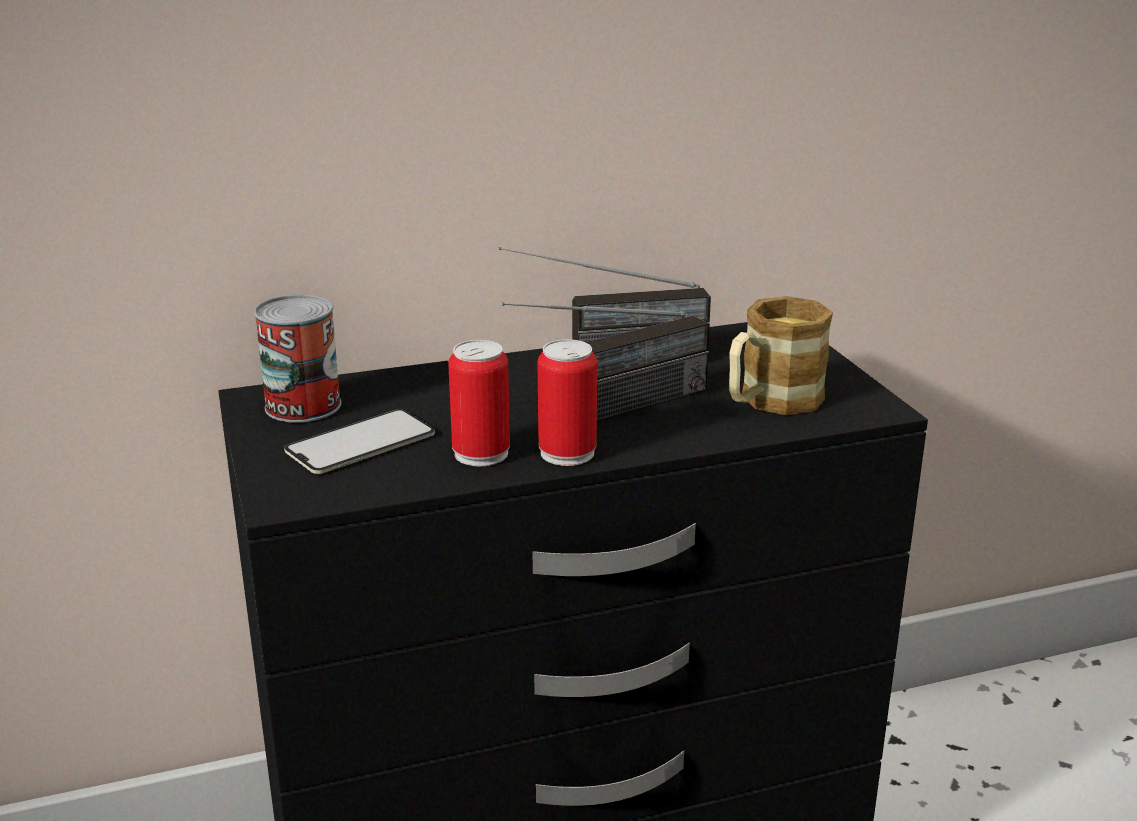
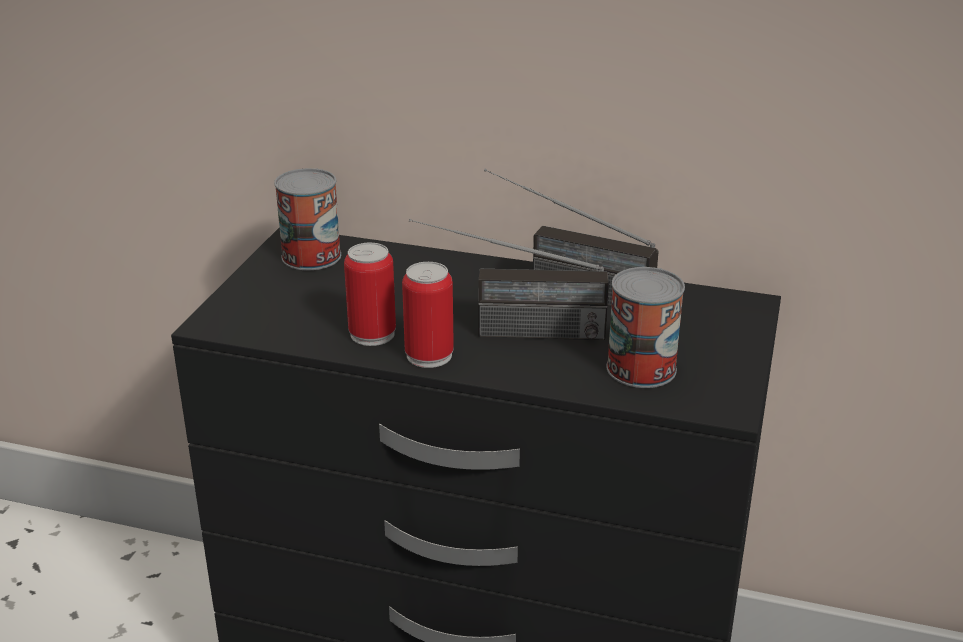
camera: 35 degrees right, 5 degrees up
(360, 442) = (309, 297): phone -> none
(770, 402) = (641, 368): mug -> can

